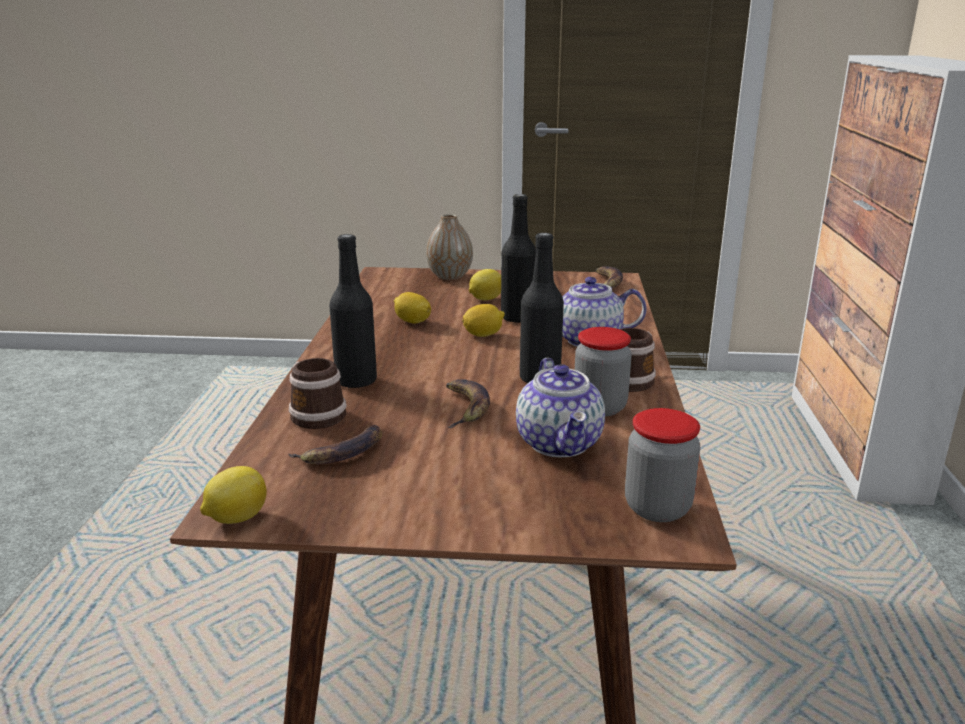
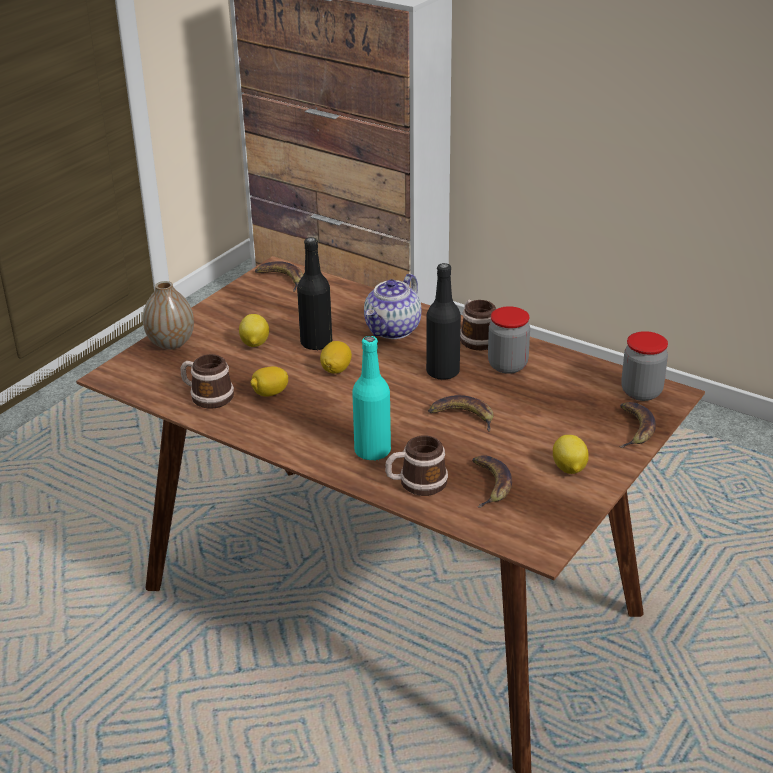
camera: 60 degrees left, 10 degrees up
(236, 518) = (549, 545): lemon -> lemon (569, 469)
(356, 381) = (372, 451): black bottle -> turquoise bottle
(384, 304) = (207, 396): none -> mug
(559, 522) = (634, 428): none -> banana
(560, 444) = (545, 397): teapot -> none

